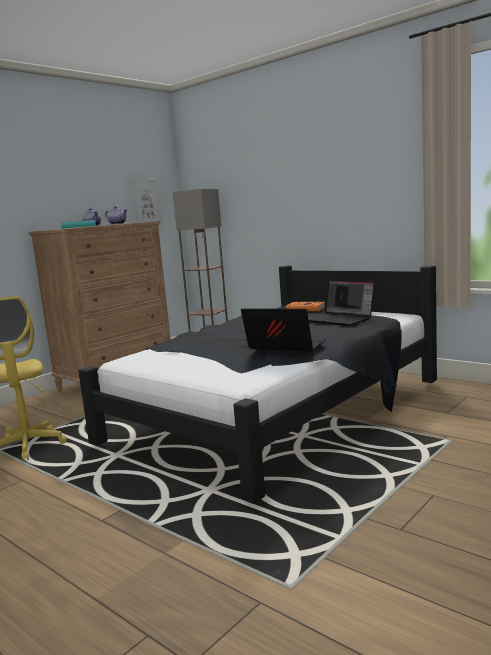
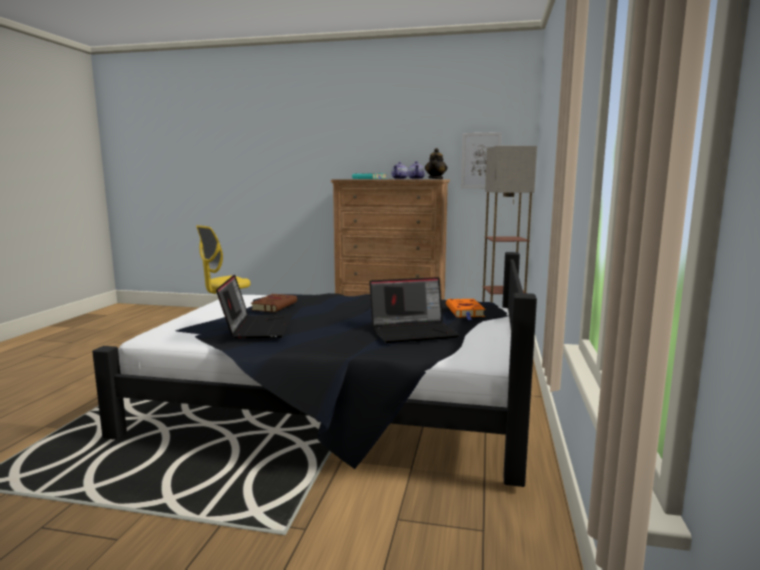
camera: 60 degrees right, 0 degrees up
(146, 221) = (436, 179): none -> teapot
(213, 344) = (275, 306): none -> brown book
(341, 319) = (414, 331): laptop -> laptop turned 120 degrees counterclockwise

